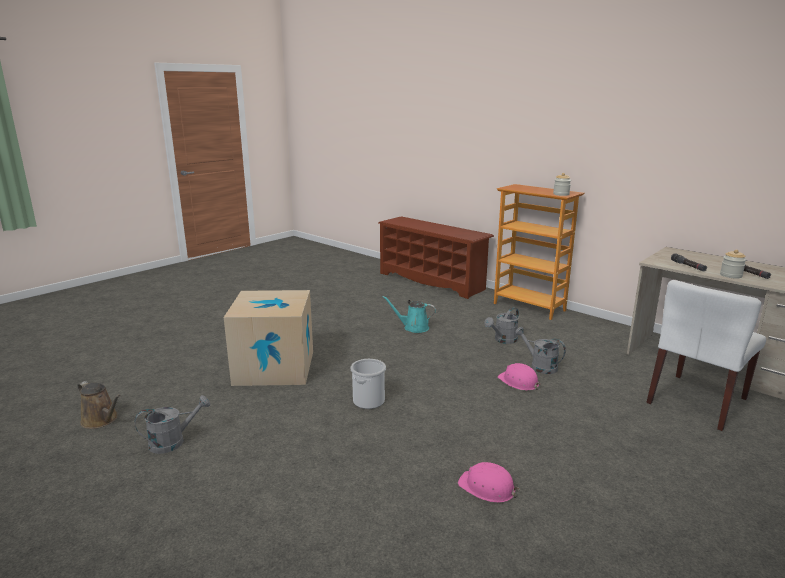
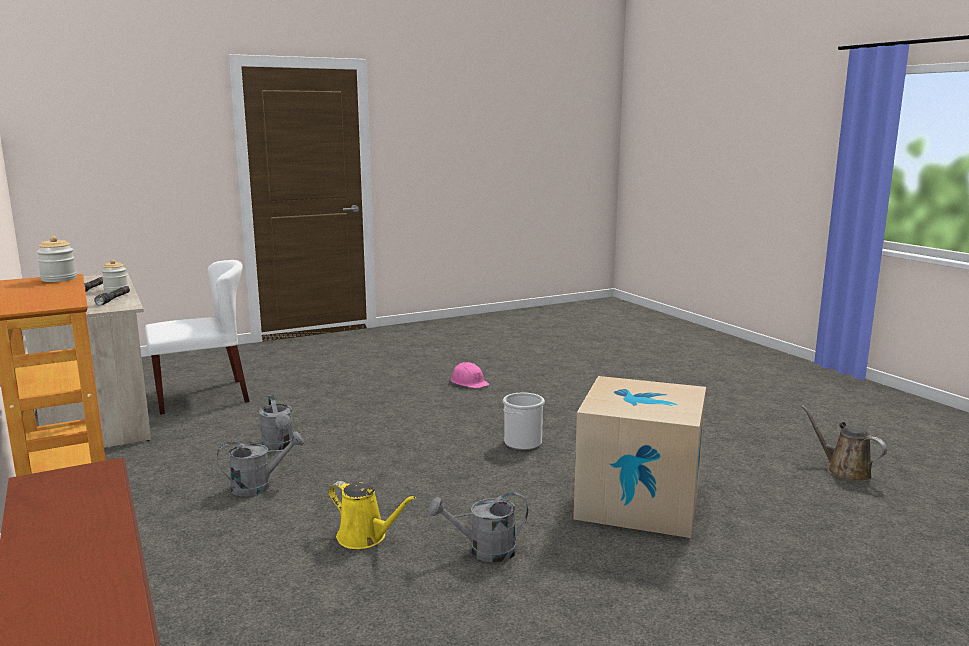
camera: 160 degrees left, 5 degrees down
(173, 442) = (738, 440): grey watering can -> grey watering can (484, 551)
(413, 328) = (365, 537): turquoise watering can -> yellow watering can
(518, 382) = (334, 434): pink hard hat -> none

